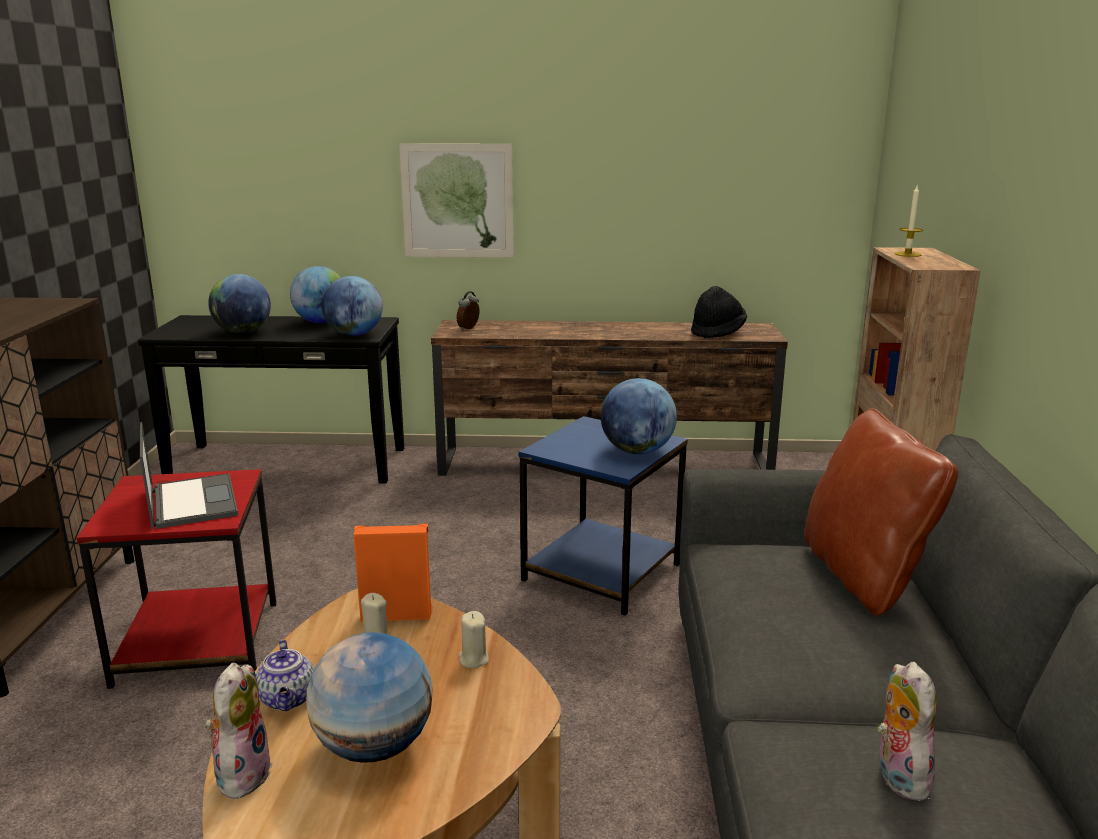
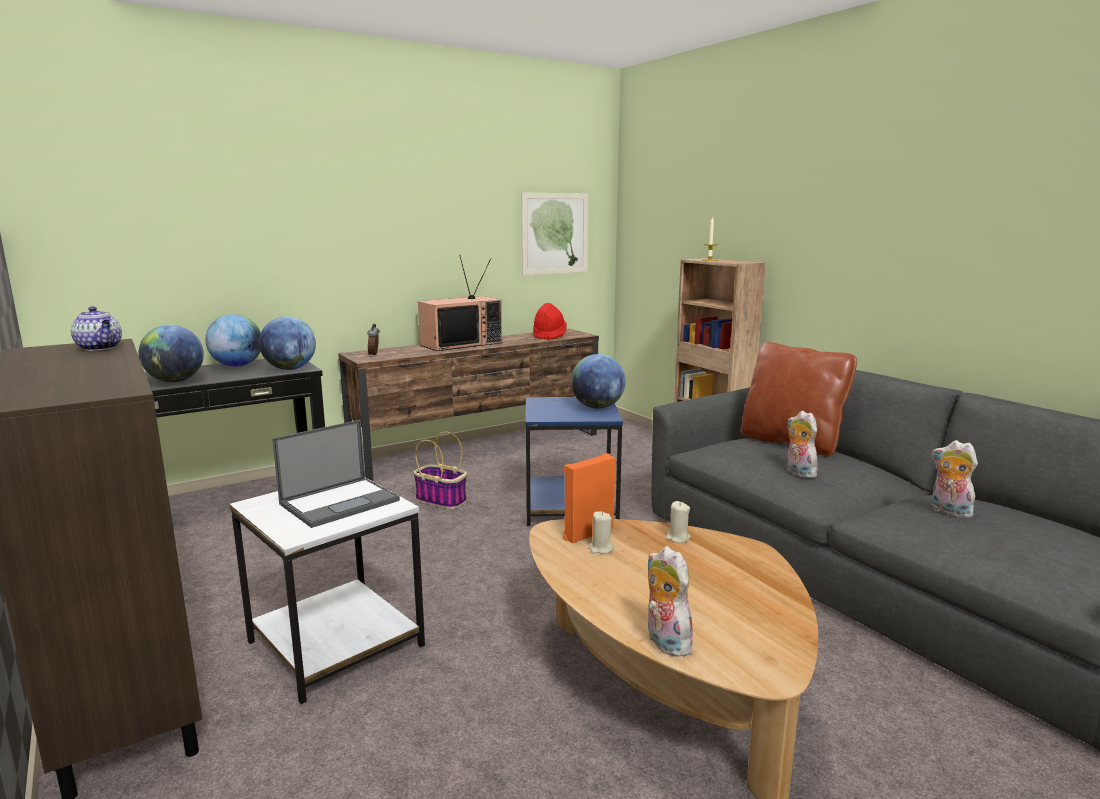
camera: 35 degrees left, 5 degrees down
(192, 501) = (340, 502): laptop -> laptop turned 105 degrees clockwise
(200, 641) = (336, 642): red side table -> white side table
(288, 699) = (612, 597): teapot -> teapot (100, 348)
(374, 747) = (711, 597): globe -> none
(457, 201) = (345, 252): picture -> picture (555, 233)
(479, 519) = (442, 500): none -> basket
(588, 327) = (461, 344): none -> television
(717, 332) = (549, 336): black hat -> red hat
(784, 627) = (798, 473): none -> plush toy

